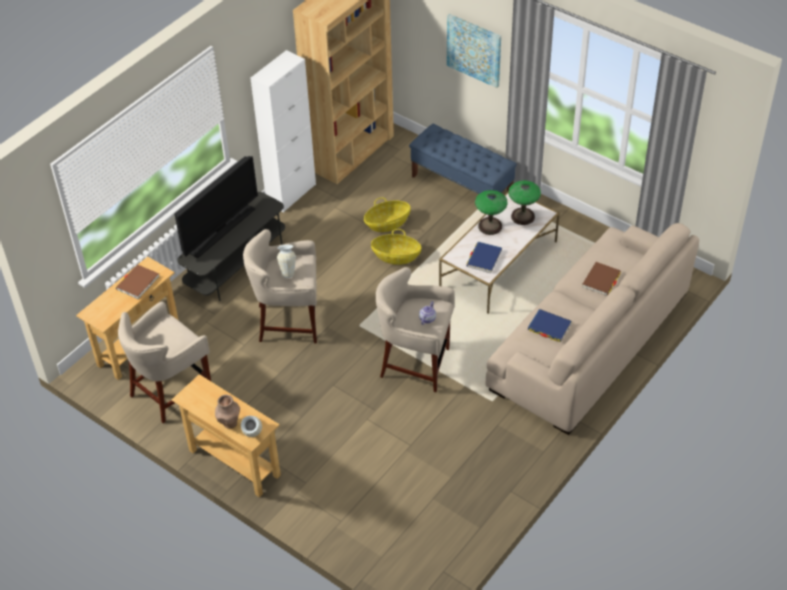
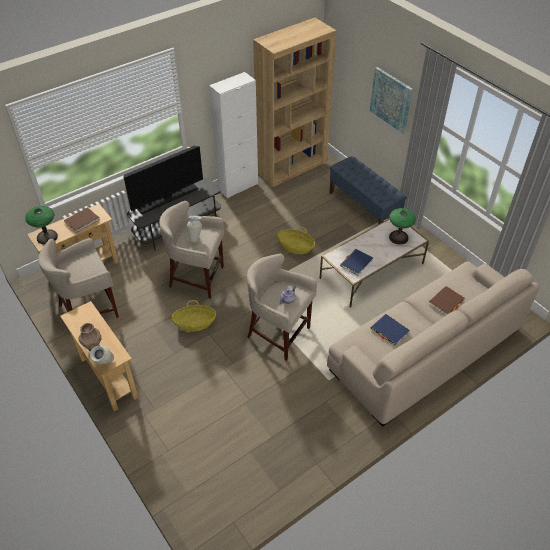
camera: 15 degrees right, 0 degrees up
(387, 224) = (298, 222): basket -> basket (195, 324)
(489, 226) = (369, 239): table lamp -> table lamp (47, 237)

